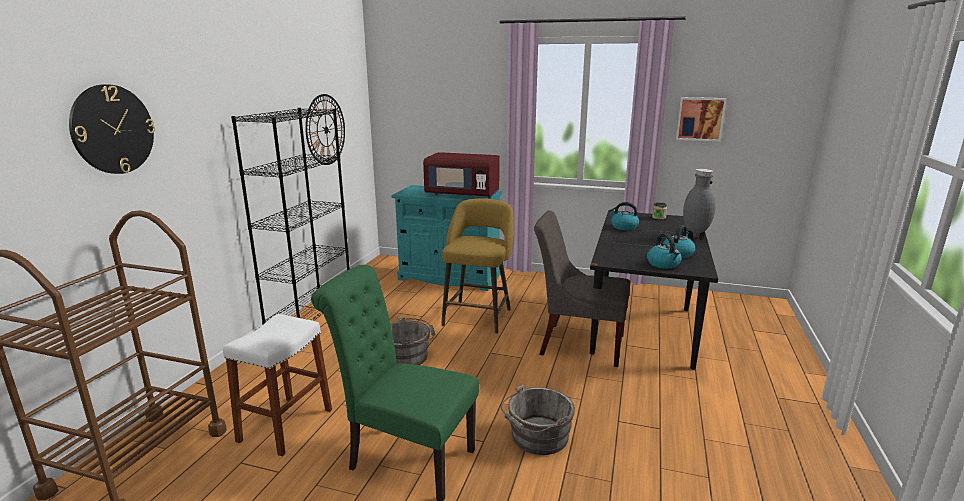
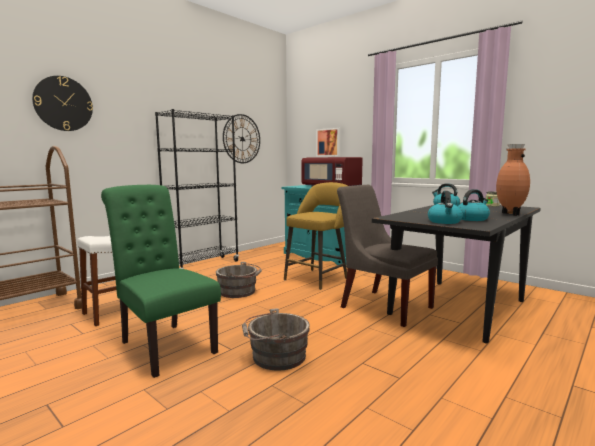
camera: 25 degrees right, 10 degrees down
(694, 237) = (509, 214): grey vase -> brown vase
(700, 119) = (544, 115): picture -> picture (329, 142)

